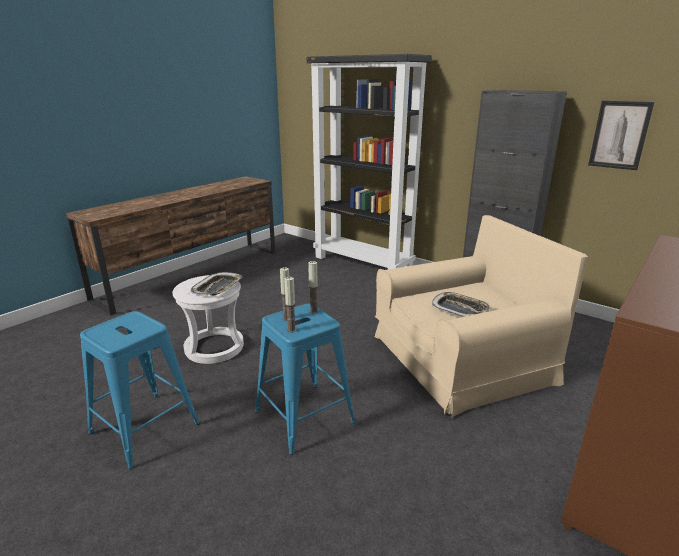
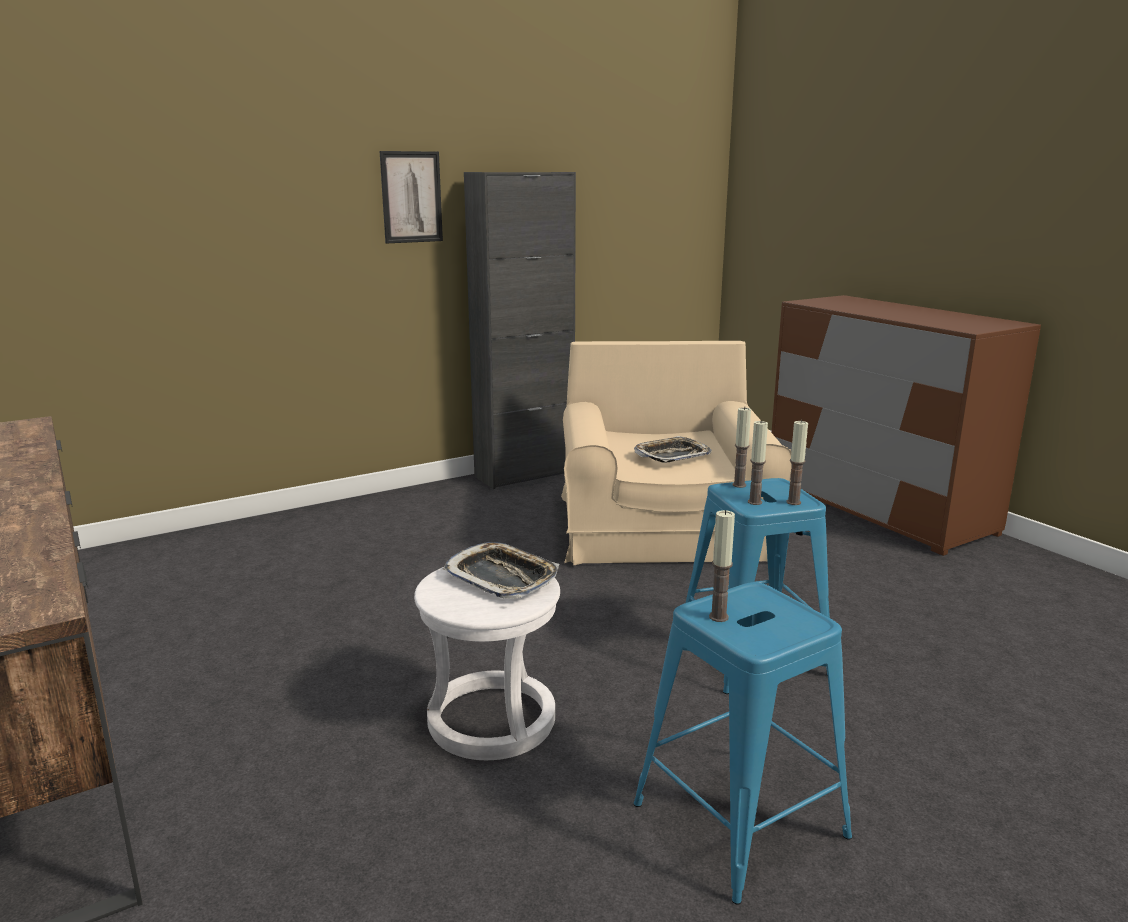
camera: 70 degrees left, 5 degrees down
(125, 321) = (718, 617): none -> candle
(363, 263) = (293, 524): black bookcase -> none
(619, 135) = (605, 222): picture -> picture (411, 197)

